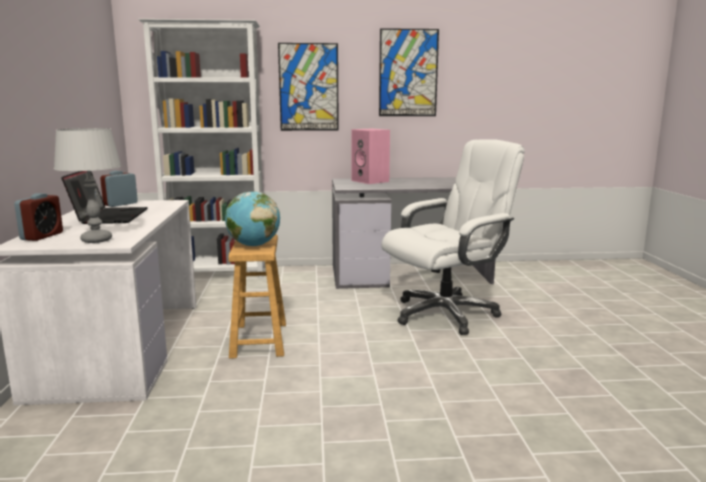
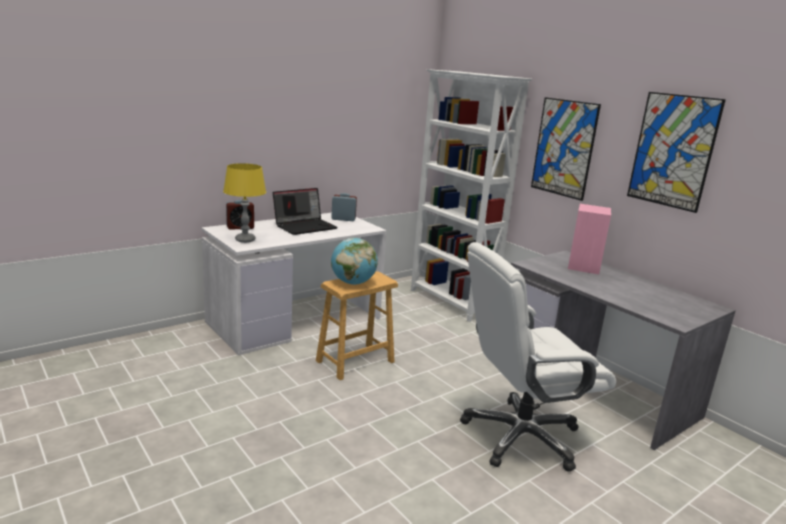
camera: 55 degrees right, 5 degrees up
(96, 240) = (245, 240): grey table lamp -> yellow table lamp
(445, 313) = (520, 436): white office chair -> white office chair turned 135 degrees clockwise

